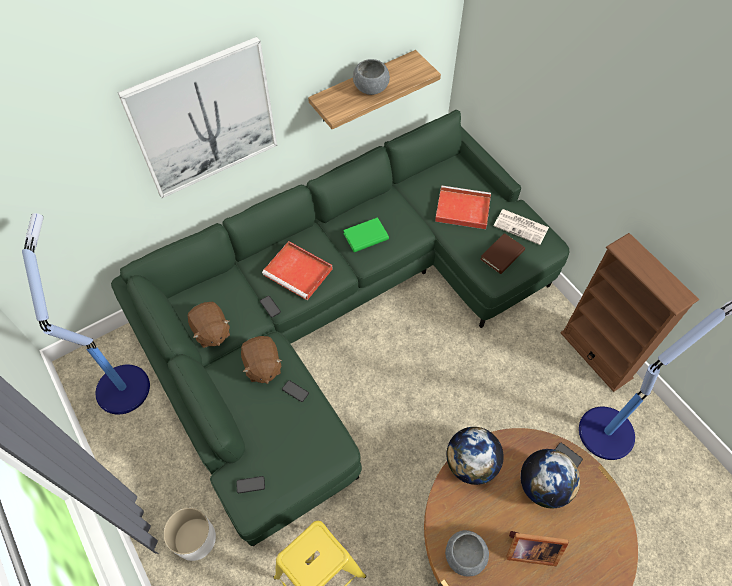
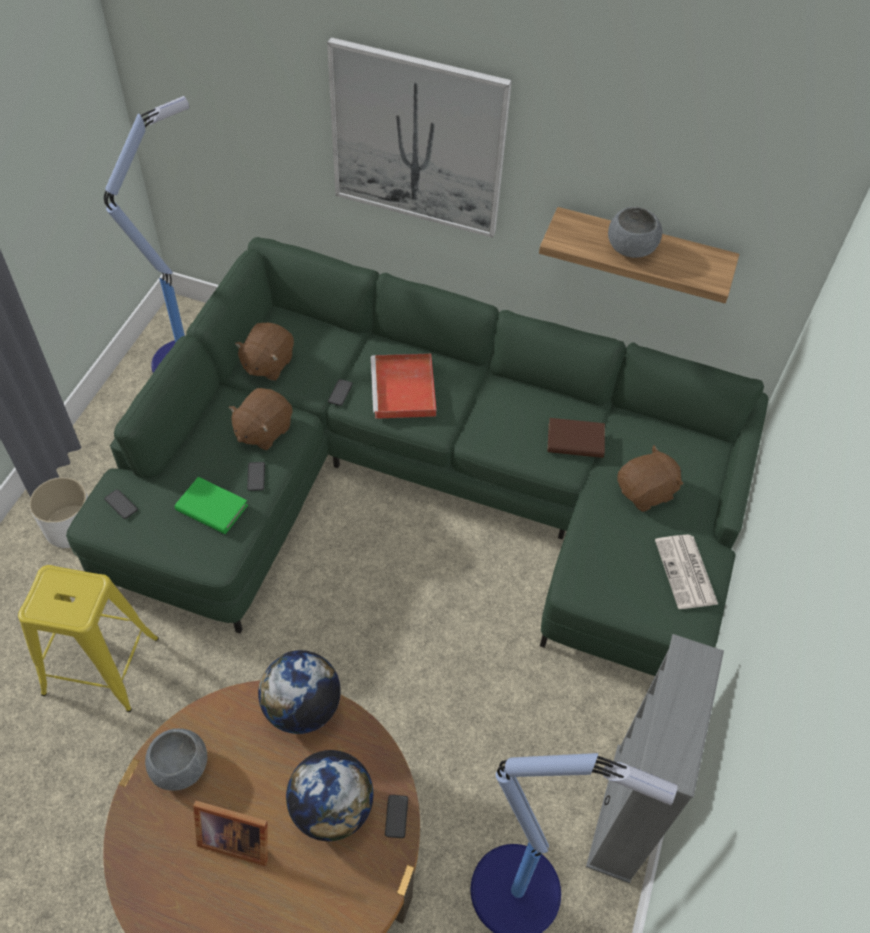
camera: 50 degrees right, 5 degrees down
(366, 236) = (508, 420): green book -> green book (211, 508)
(461, 209) = (646, 492): red tray -> brown plush toy
(502, 255) = (620, 575): brown book -> brown book (575, 441)
(528, 549) = (235, 837): picture frame -> picture frame turned 45 degrees counterclockwise
(596, 355) = (623, 812): brown bookcase -> grey bookcase

